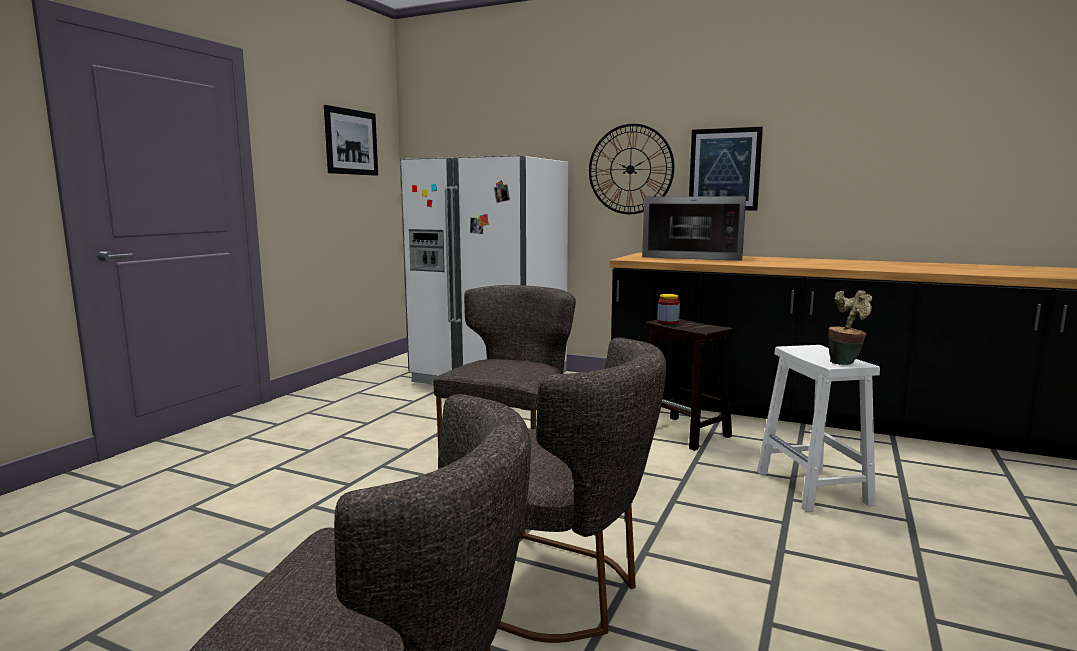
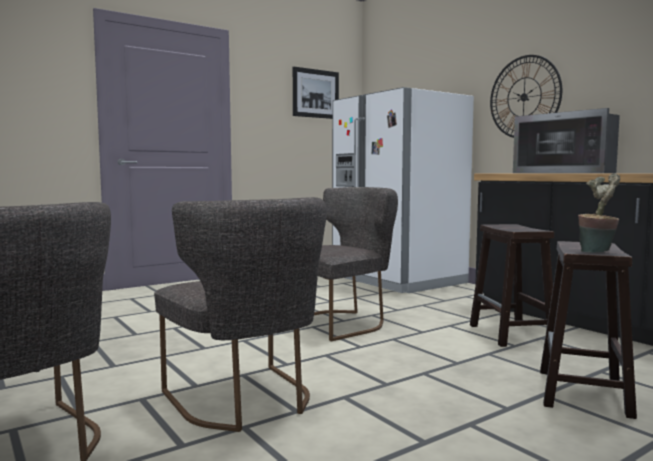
camera: 30 degrees right, 5 degrees down
(668, 322) = (500, 225): jar -> none
(724, 169) = (609, 88): picture -> none
(814, 488) = (583, 393): white stool -> brown stool

